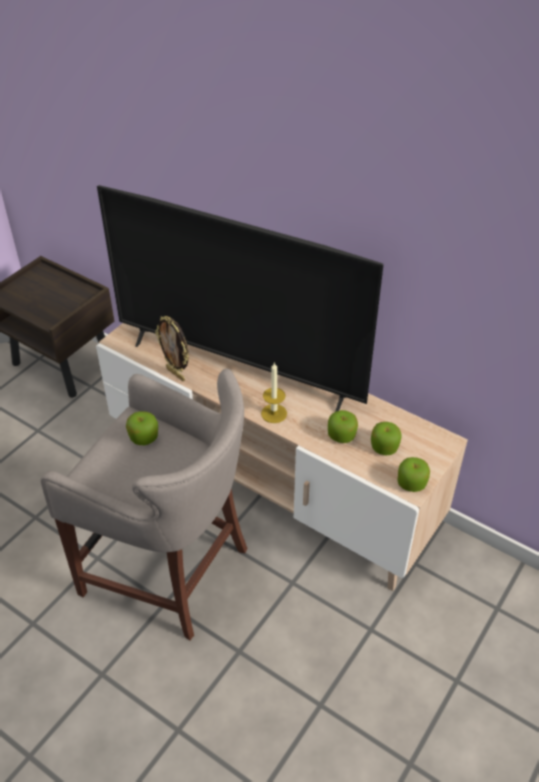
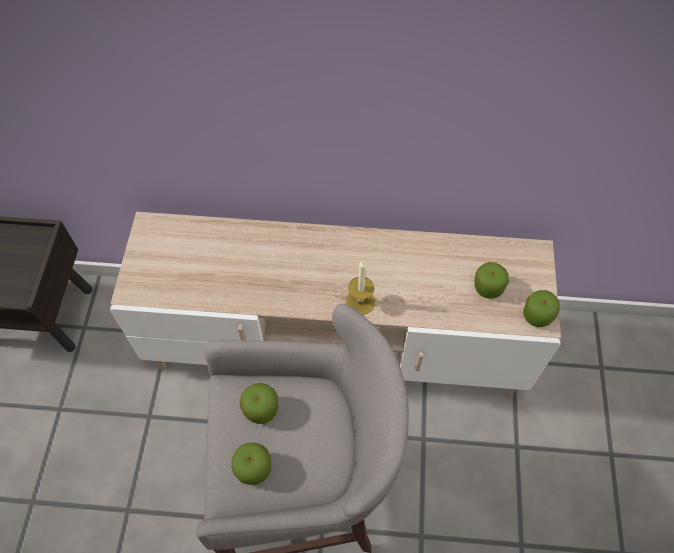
camera: 30 degrees left, 15 degrees up
(176, 374) = (227, 303): picture frame -> none
(239, 369) = (289, 265): television -> none
(341, 435) = (441, 294): apple -> apple (253, 468)

